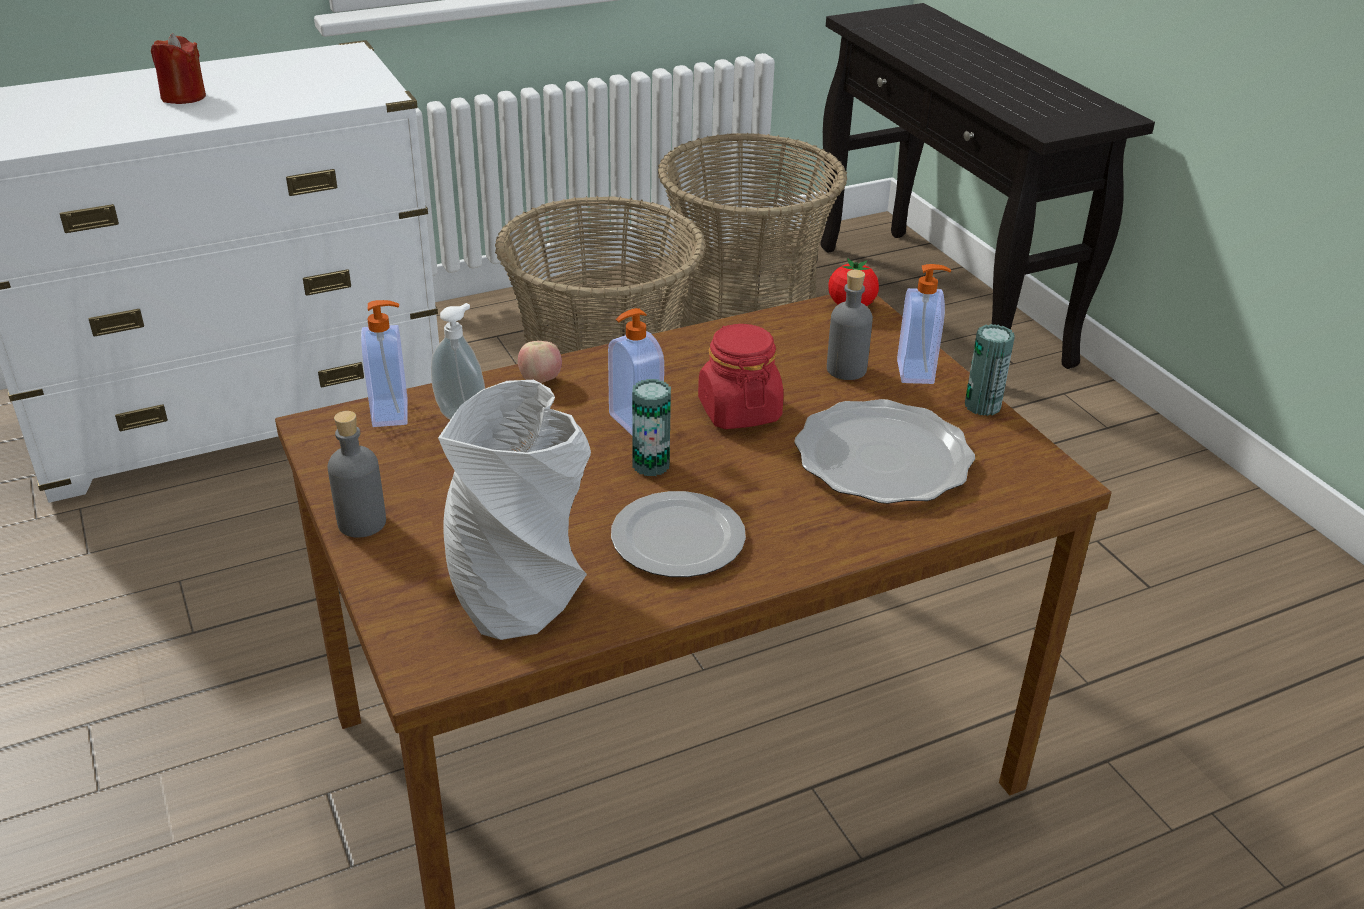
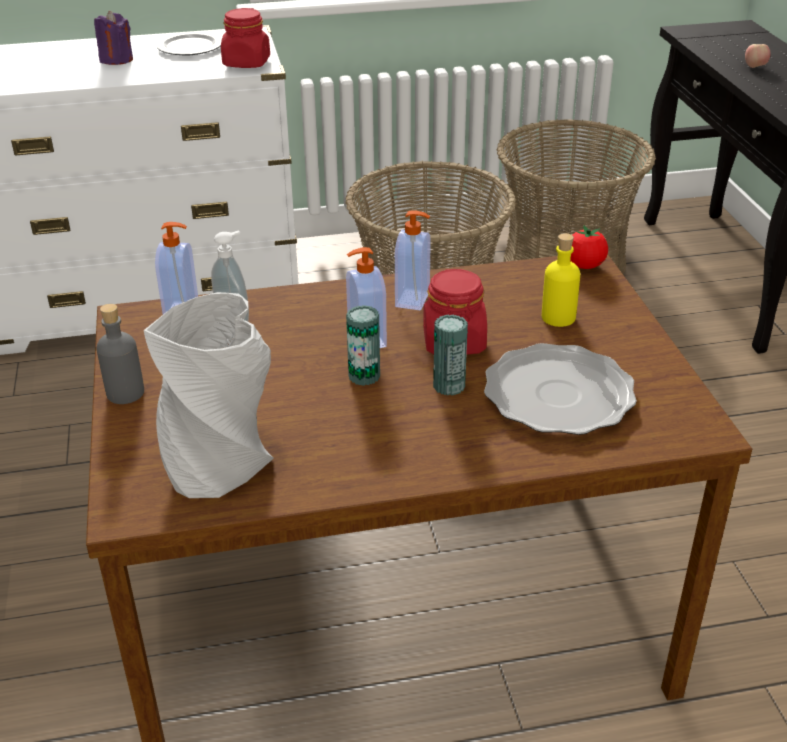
camera: 15 degrees right, 0 degrees up
(183, 97) = (116, 59): red candle -> purple candle
(361, 91) = (246, 63): none -> red jar
(540, 381) = (305, 299): apple -> apple (755, 67)
(678, 540) = (360, 439): plate -> plate (190, 48)
(846, 369) = (558, 317): grey bottle -> yellow bottle
(917, 372) = (618, 326): soap dispenser -> soap dispenser (414, 300)
(982, 405) = (664, 361): can -> can (449, 386)

